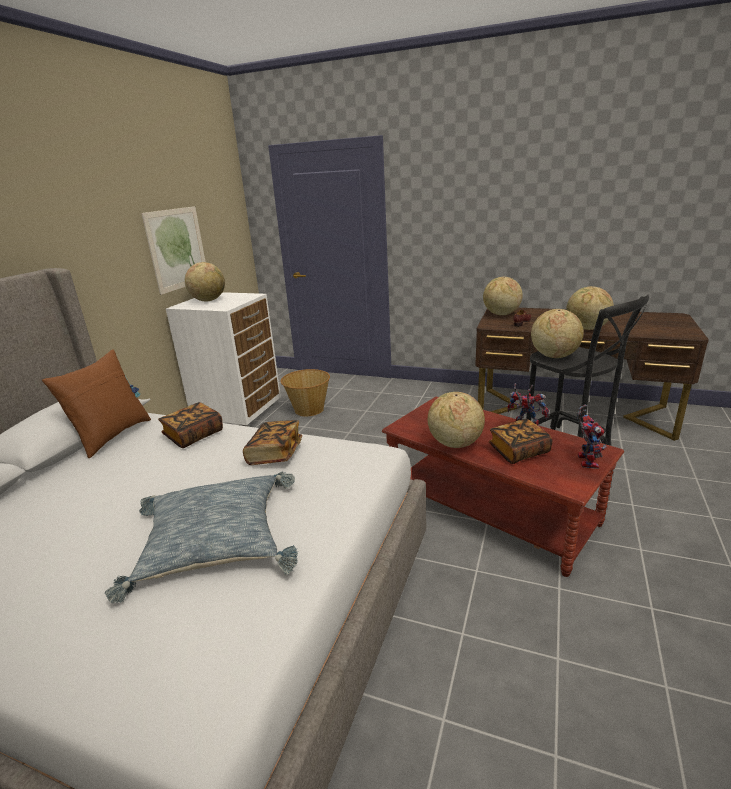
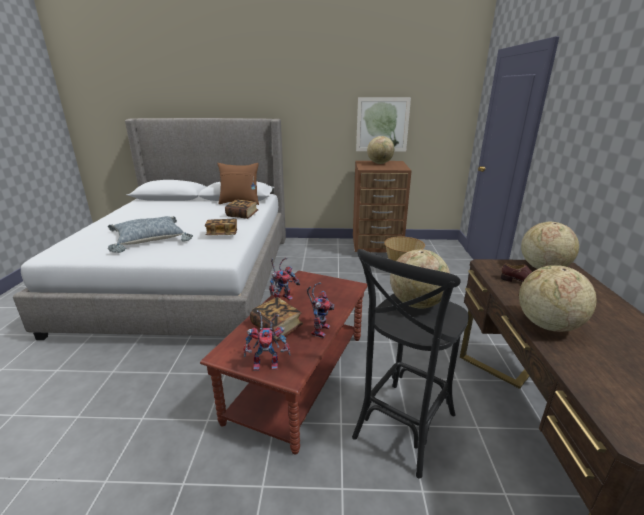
camera: 70 degrees right, 0 degrees up
(239, 413) = (376, 248): white dresser -> brown dresser
(454, 443) = (283, 298): globe -> toy robot

